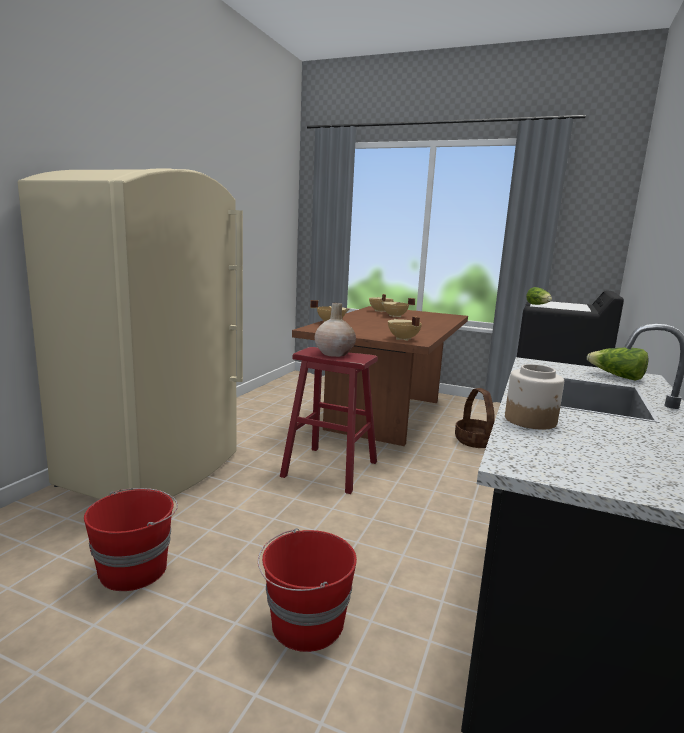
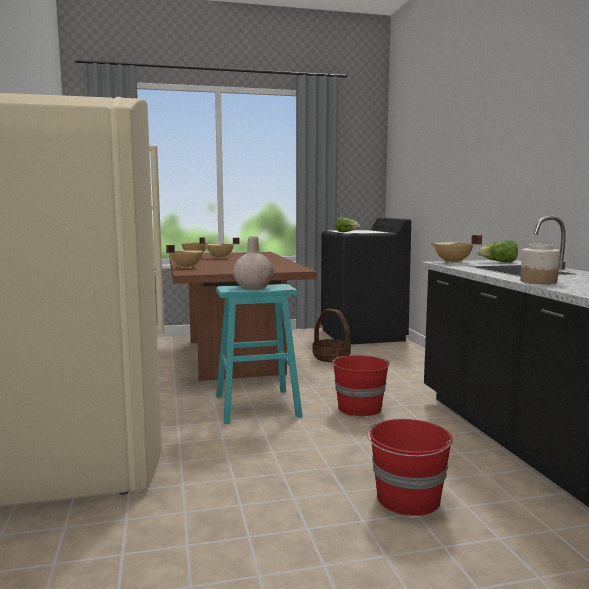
camera: 35 degrees left, 5 degrees down
(135, 569) = (220, 528): red bucket -> red bucket (359, 408)
(330, 469) = (256, 406): red stool -> turquoise stool
(403, 339) = (283, 269): beige cooking pot -> beige cooking pot (452, 262)

